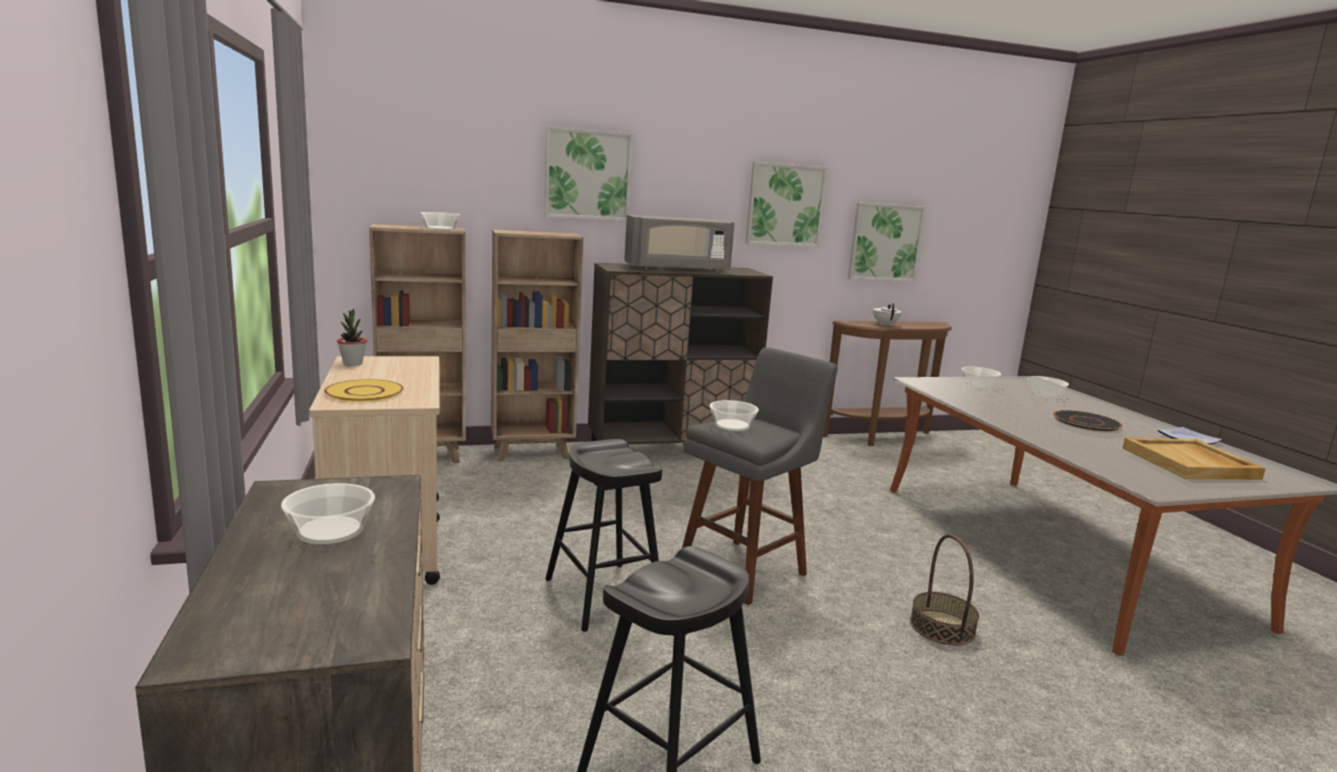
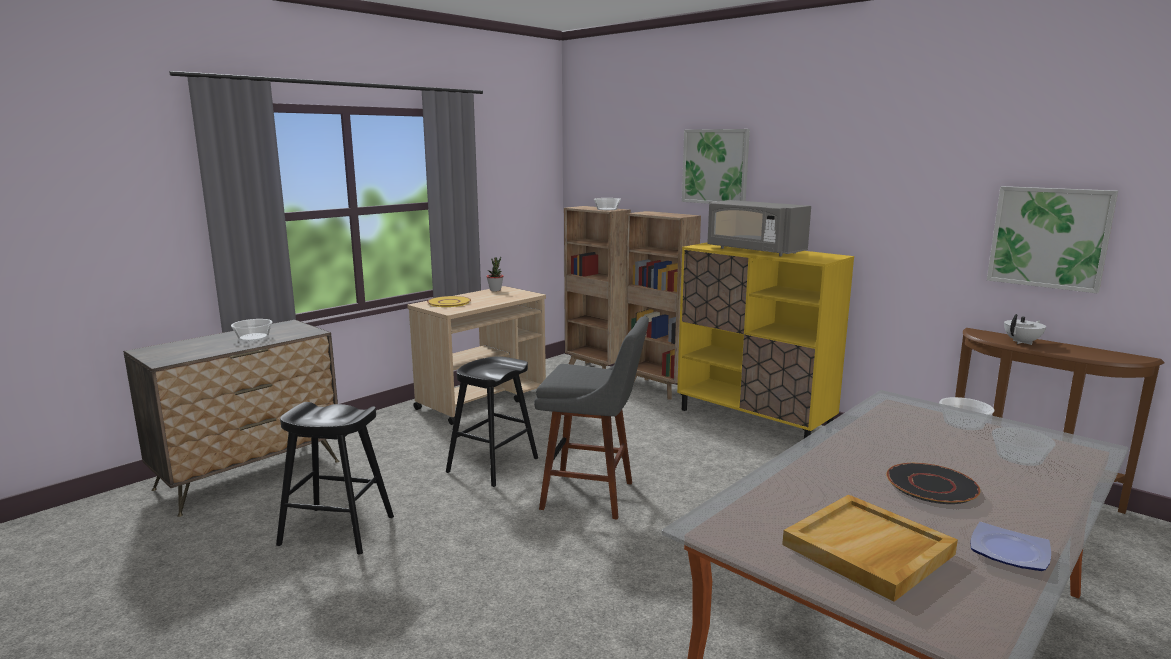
camera: 60 degrees right, 0 degrees up
(670, 451) = (754, 420): brown cabinet -> yellow cabinet
(732, 425) = (575, 369): bowl -> none
(785, 205) = (903, 190): picture -> none
(942, 627) = (607, 594): basket -> none

